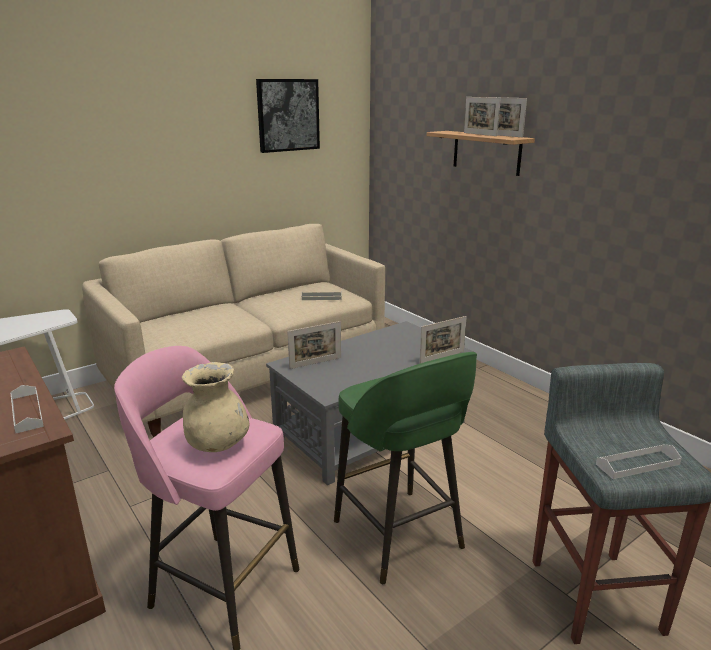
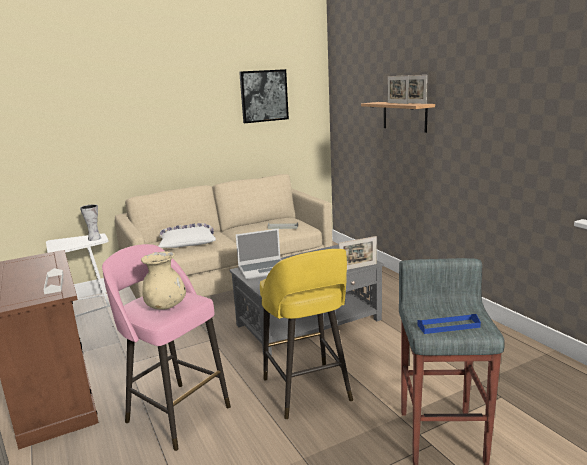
camera: 10 degrees right, 5 degrees down
(54, 318) = (94, 238): none -> vase
(194, 321) = (187, 242): none -> white pillow
(315, 363) = (264, 269): picture frame -> laptop
(399, 537) = (307, 391): green stool -> yellow stool
(637, 464) = (448, 326): white tray -> blue tray

